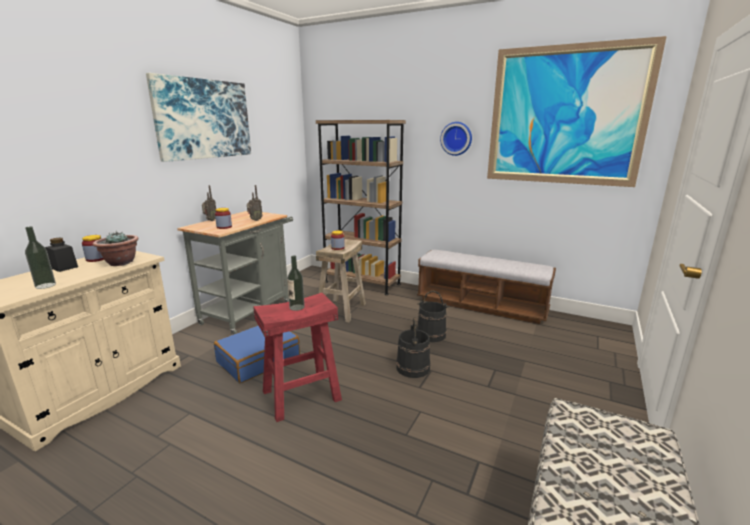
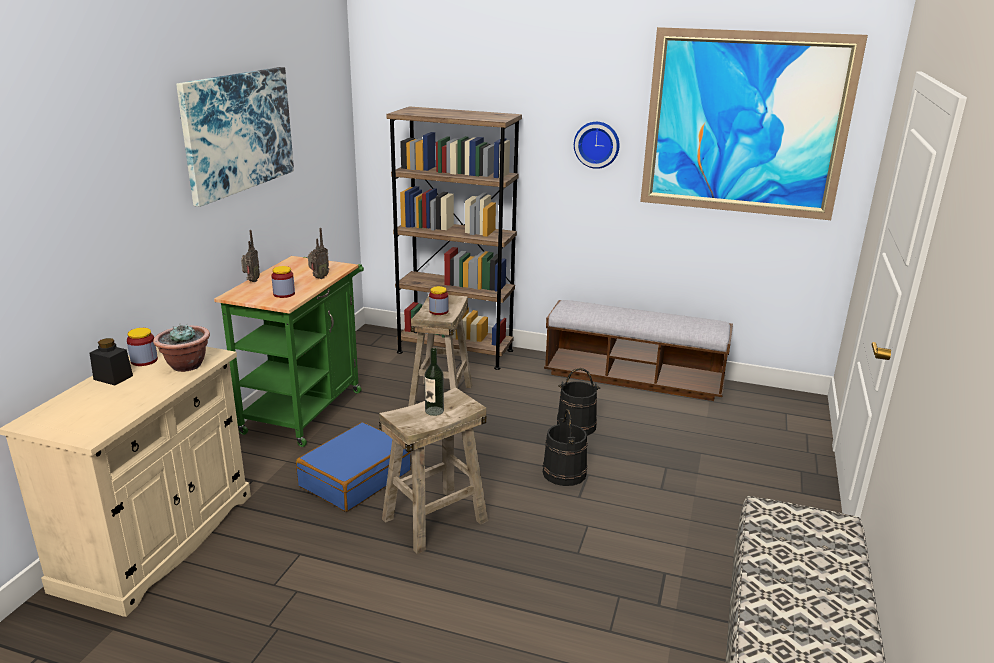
camera: 10 degrees left, 5 degrees up
(45, 285) = (123, 408): bottle -> none
(250, 311) = (306, 407): grey cart -> green cart
(301, 395) = (434, 519): red stool -> beige stool

